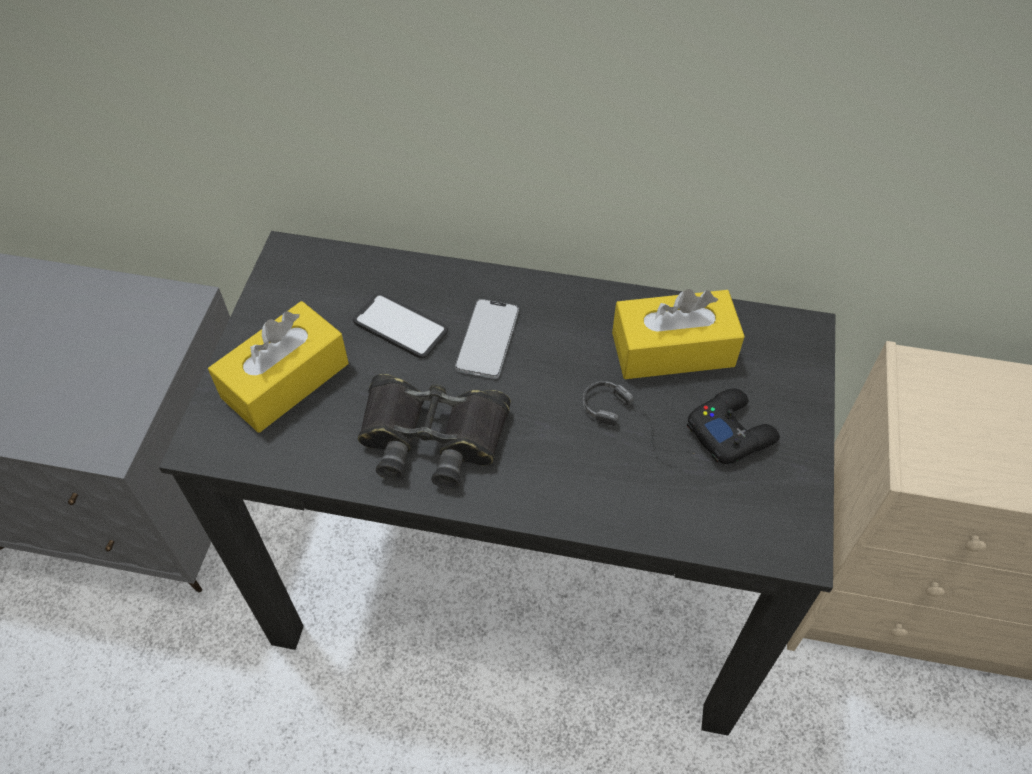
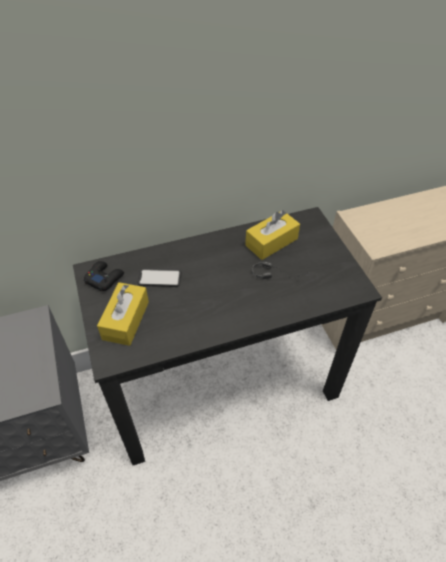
camera: 30 degrees left, 5 degrees down
(432, 436) = (204, 313): black binoculars -> none
(487, 340) = (199, 268): phone -> none
(731, 431) = (312, 261): black game controller -> black game controller (104, 278)

